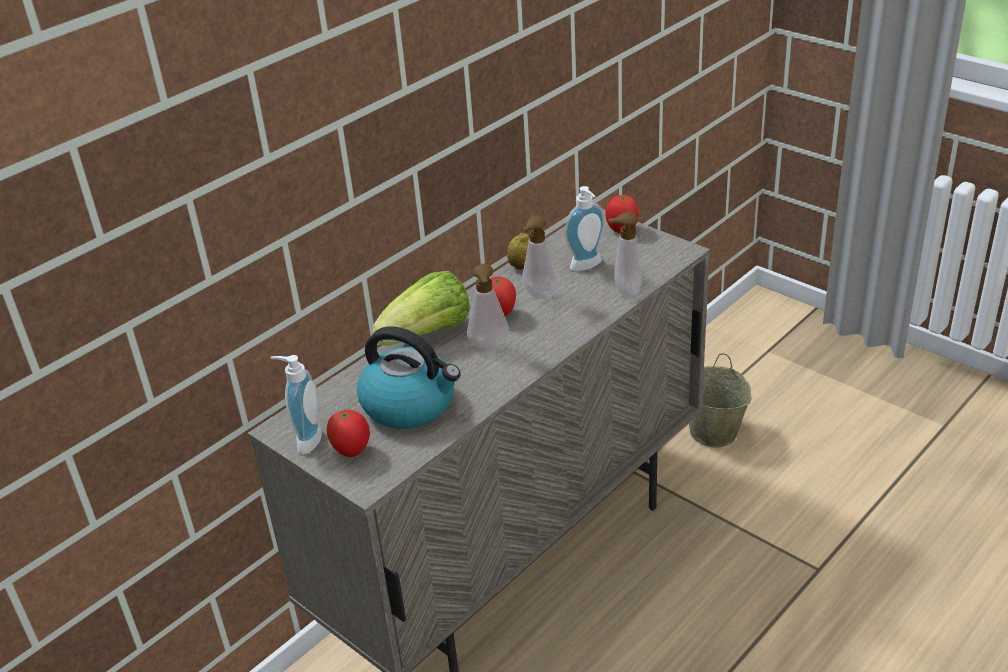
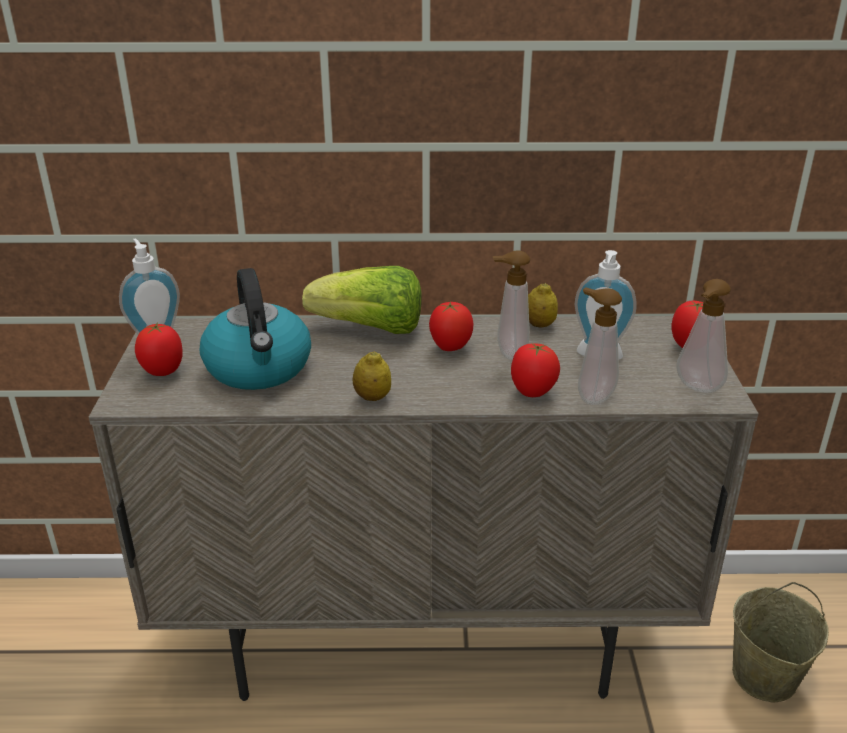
camera: 45 degrees right, 5 degrees down
(489, 347) = (393, 366): soap dispenser -> soap dispenser (696, 389)
(514, 373) = (372, 397): none -> lemon
(592, 310) = (532, 393): none -> tomato

